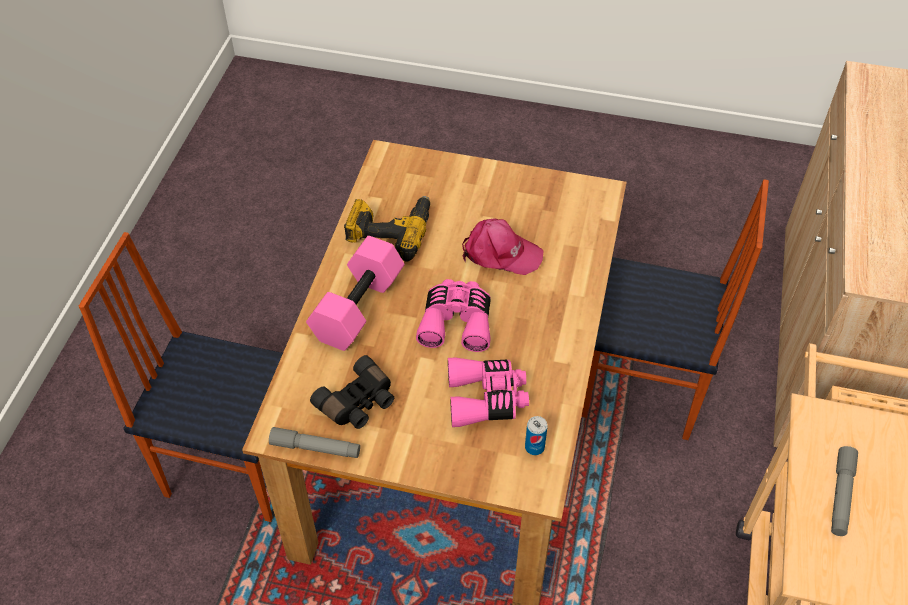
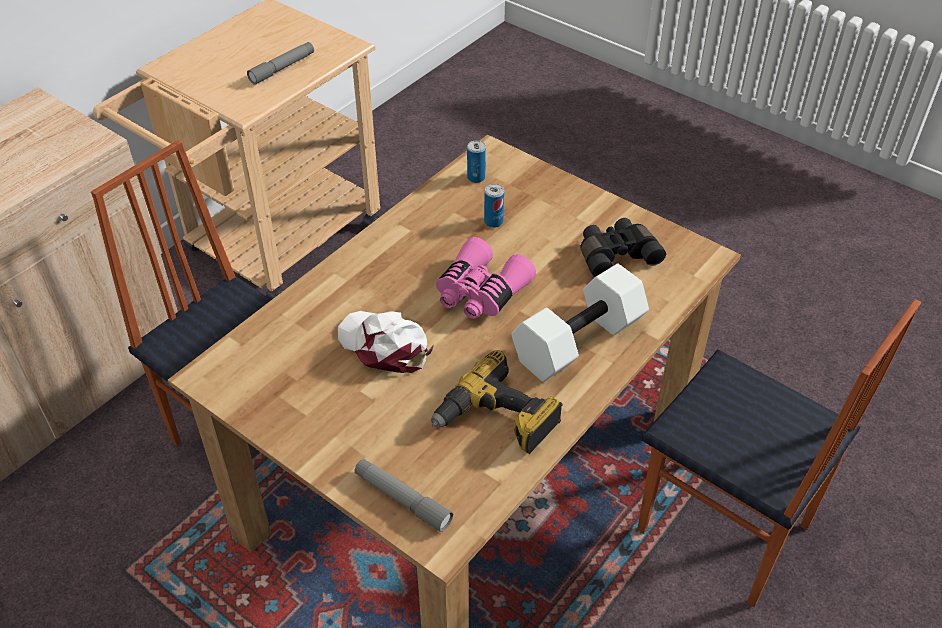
camera: 155 degrees left, 5 degrees down
(315, 448) = (670, 234): grey flashlight -> grey flashlight (402, 499)
(357, 306) = (579, 343): pink dumbbell -> white dumbbell
(486, 398) = (493, 222): pink binoculars -> can
(500, 253) = (385, 345): pink cap -> white cap

